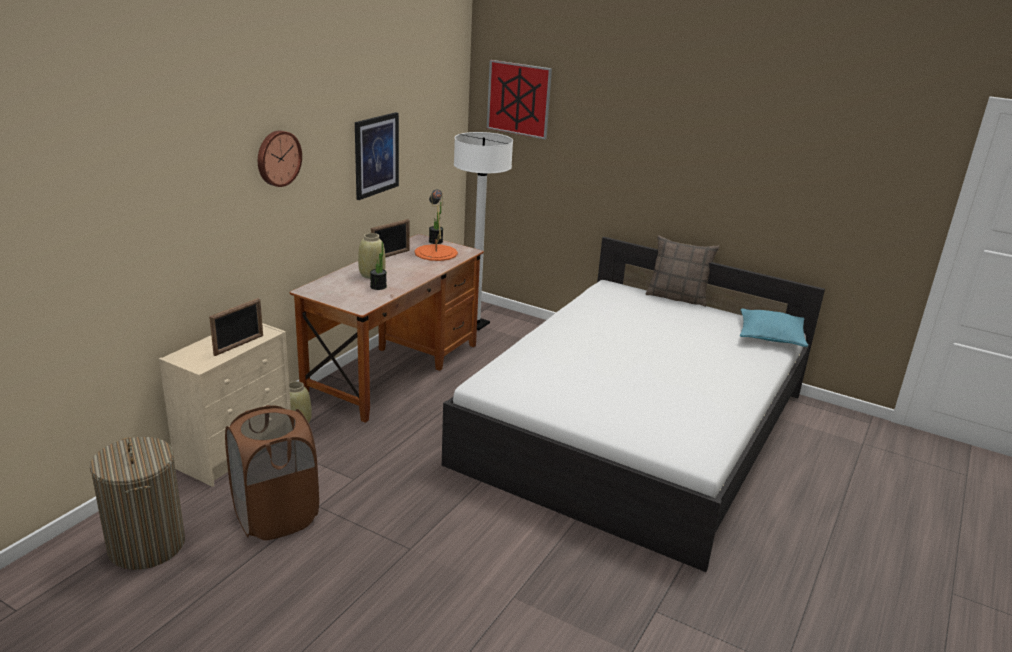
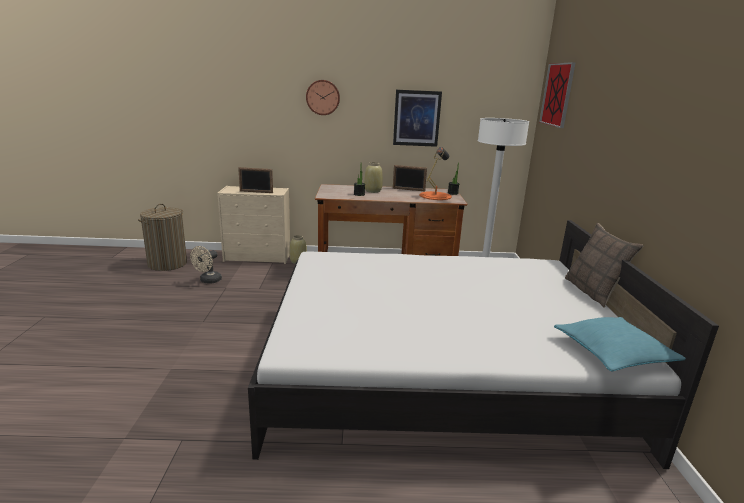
camera: 60 degrees right, 5 degrees down
(276, 517) = (208, 281): brown laundry basket -> beige fan

